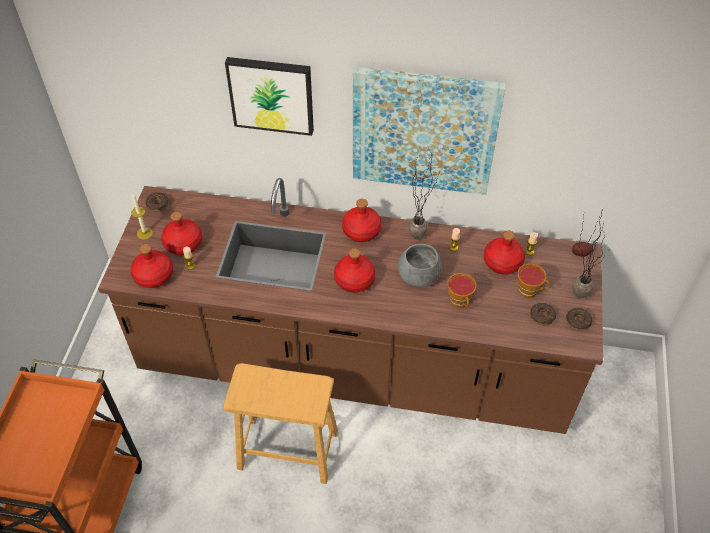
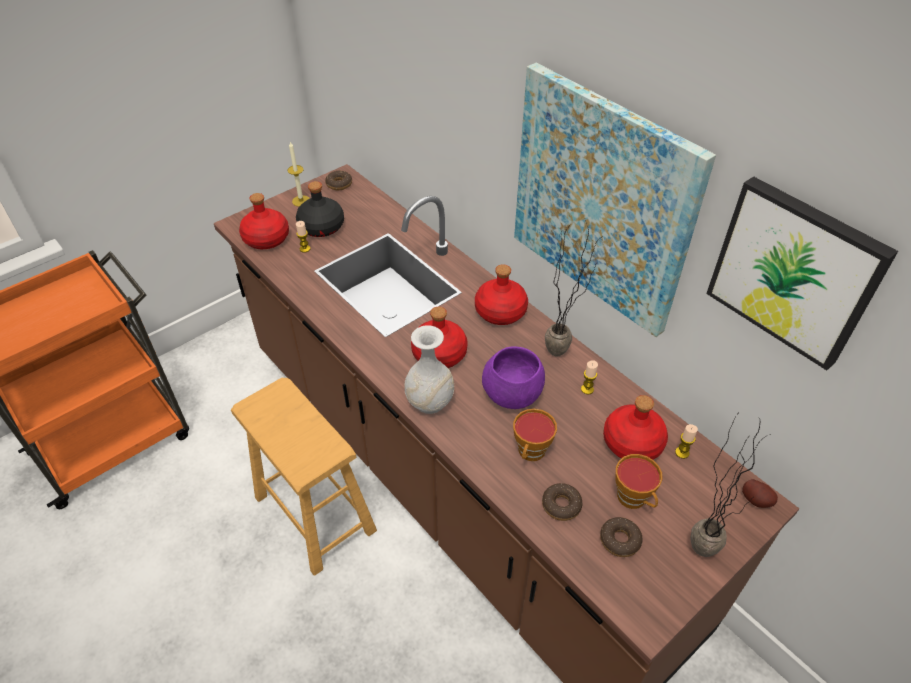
camera: 40 degrees right, 5 degrees down
(183, 244) = (321, 227): red bottle -> black bottle
(271, 94) = (454, 80): picture -> picture (795, 271)
(380, 311) = (430, 402): none -> white vase
(419, 277) = (512, 395): grey bowl -> purple bowl
(578, 321) = (664, 582): donut -> donut (561, 505)

